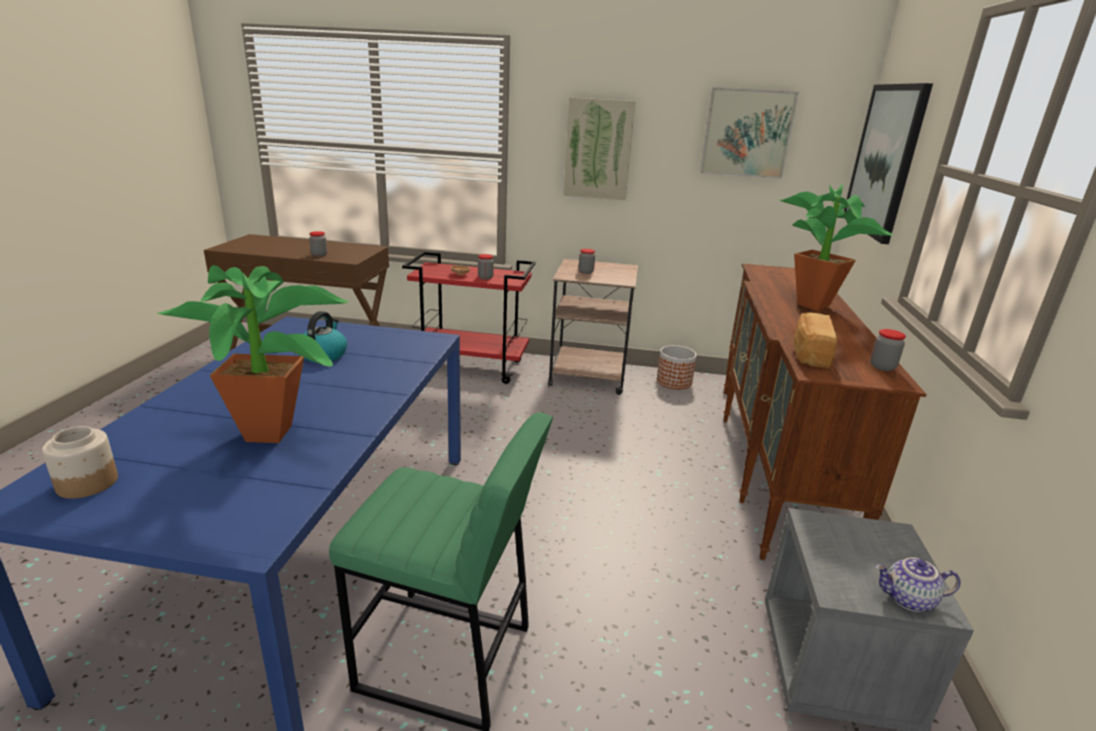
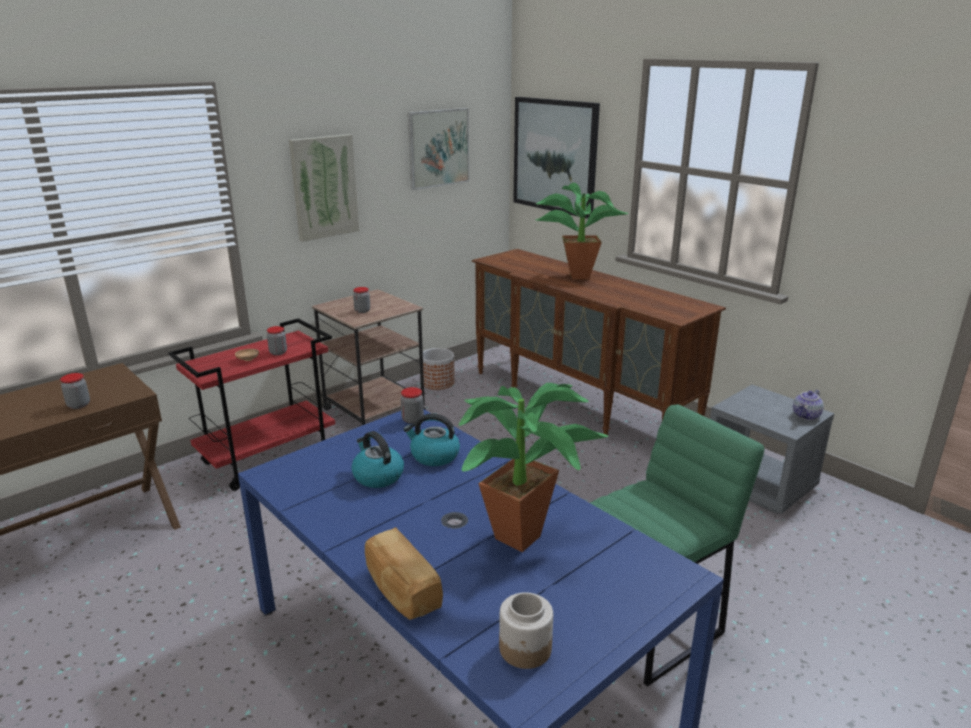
camera: 50 degrees left, 0 degrees up
(378, 364) = (434, 456): none -> kettle
(809, 354) = (650, 308): bread -> bread (401, 590)
(882, 367) = (686, 301): jar -> jar (412, 419)

